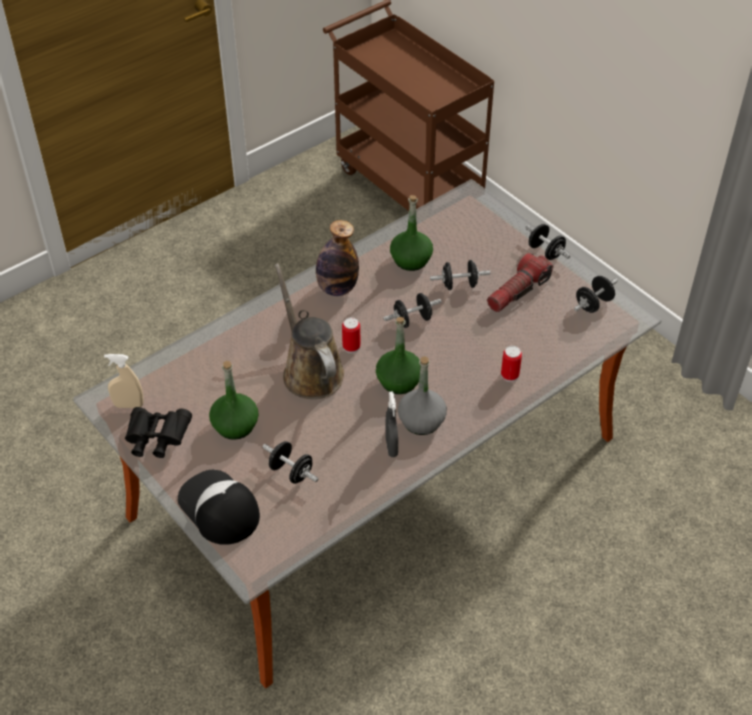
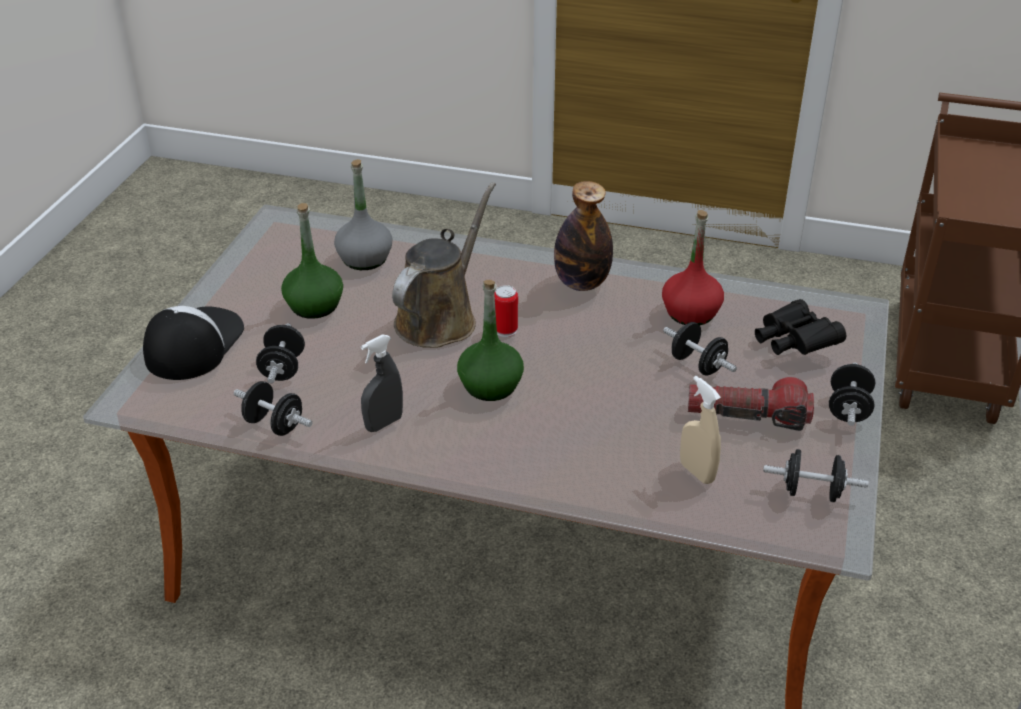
camera: 55 degrees right, 10 degrees down
(128, 405) = (282, 235): beige spray bottle -> beige spray bottle (696, 472)
(157, 439) = (252, 269): black binoculars -> black binoculars (793, 343)
(411, 260) = (691, 313): green bottle -> red bottle
(412, 320) = (597, 354): black dumbbell -> black dumbbell (274, 425)
(421, 421) = (445, 429): grey bottle -> grey bottle (364, 259)
(509, 375) = (596, 469): can -> none

